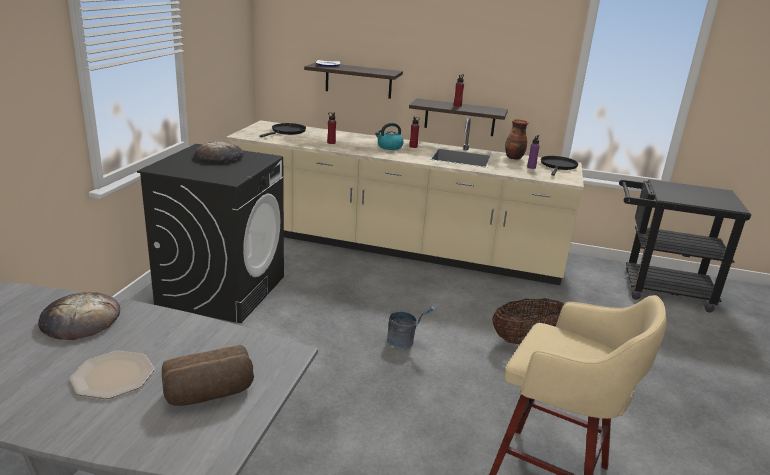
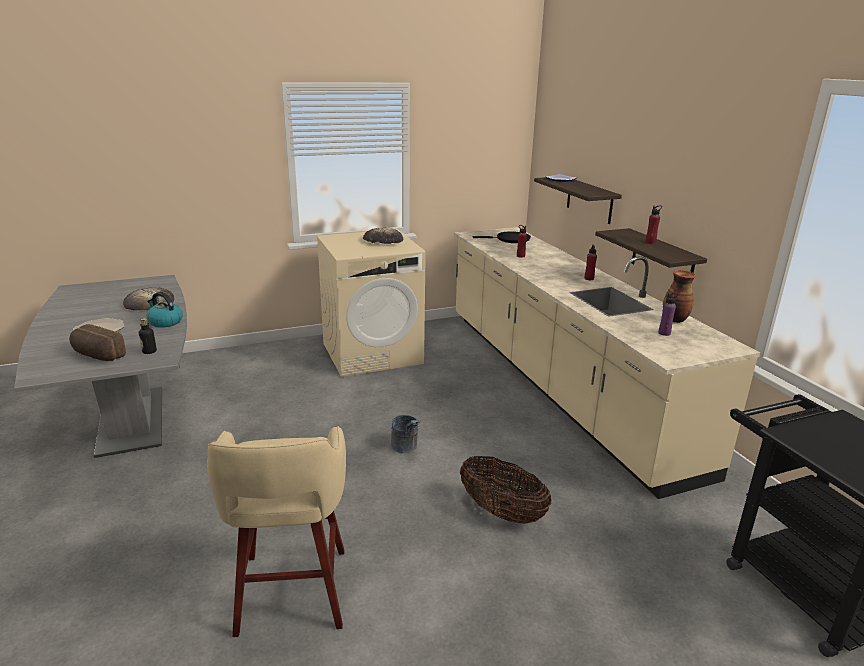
camera: 55 degrees right, 0 degrees up
(222, 290) = (372, 353): black washing machine -> beige washing machine
(252, 356) = (149, 351): none -> bottle
(389, 147) = (562, 273): kettle -> kettle (165, 322)
(558, 166) = (707, 344): black frying pan -> none

